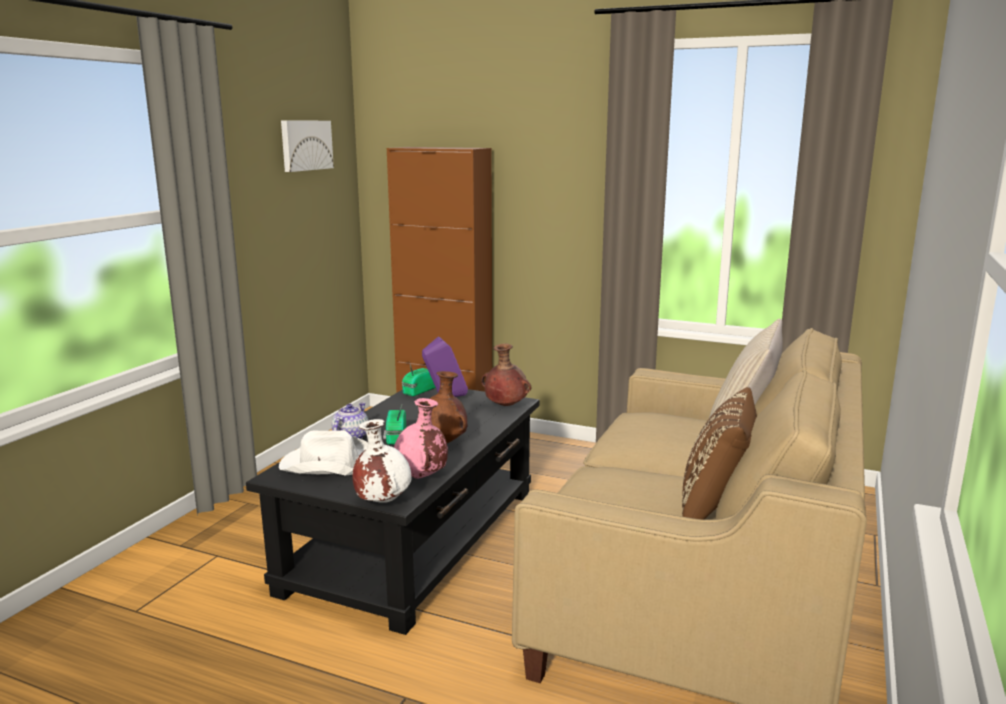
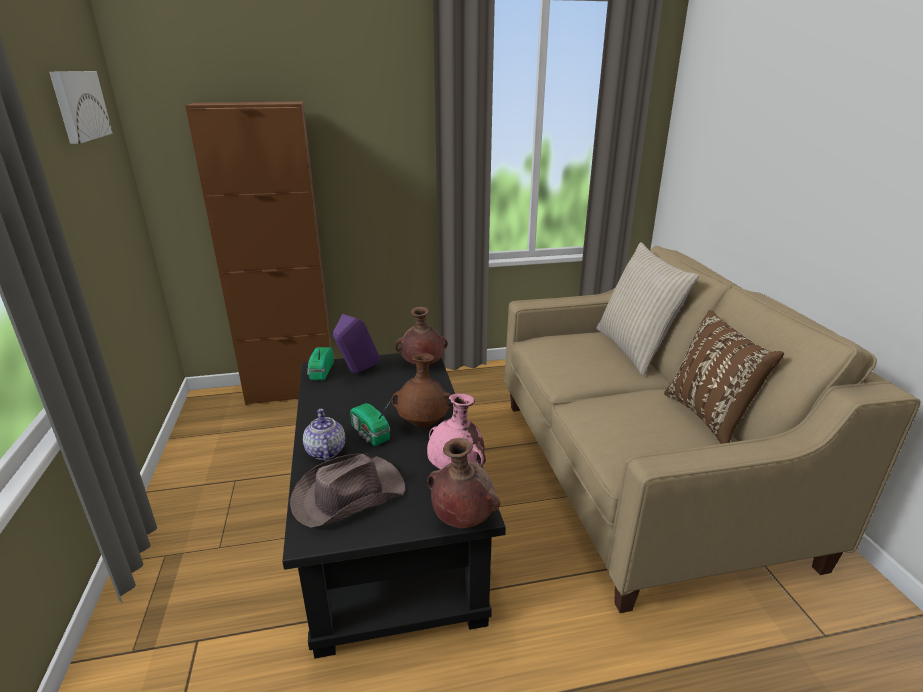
camera: 35 degrees left, 10 degrees up
(328, 464) = (347, 495): white hat -> brown hat
(382, 501) = (462, 518): white vase -> brown vase

